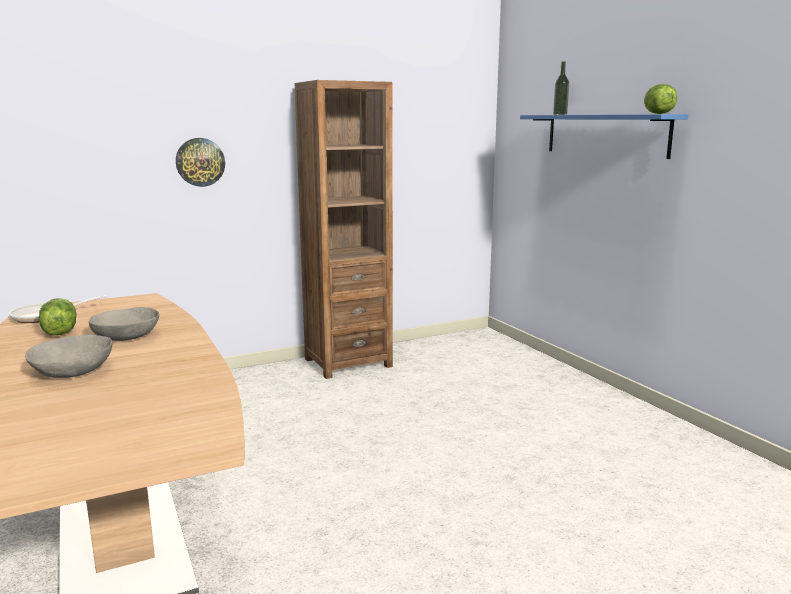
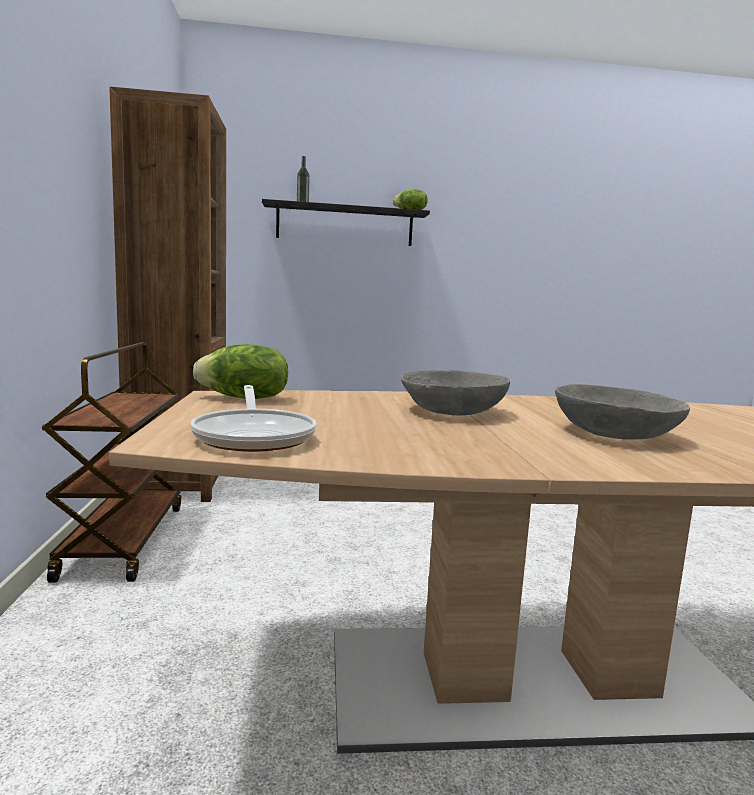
camera: 70 degrees left, 5 degrees down
(59, 332) = (392, 433): lettuce -> lettuce (244, 398)
(200, 162) = (33, 172): wall clock -> none
(249, 376) = (123, 539): none -> brown cart
(605, 134) = (345, 225): blue shelf -> black shelf

